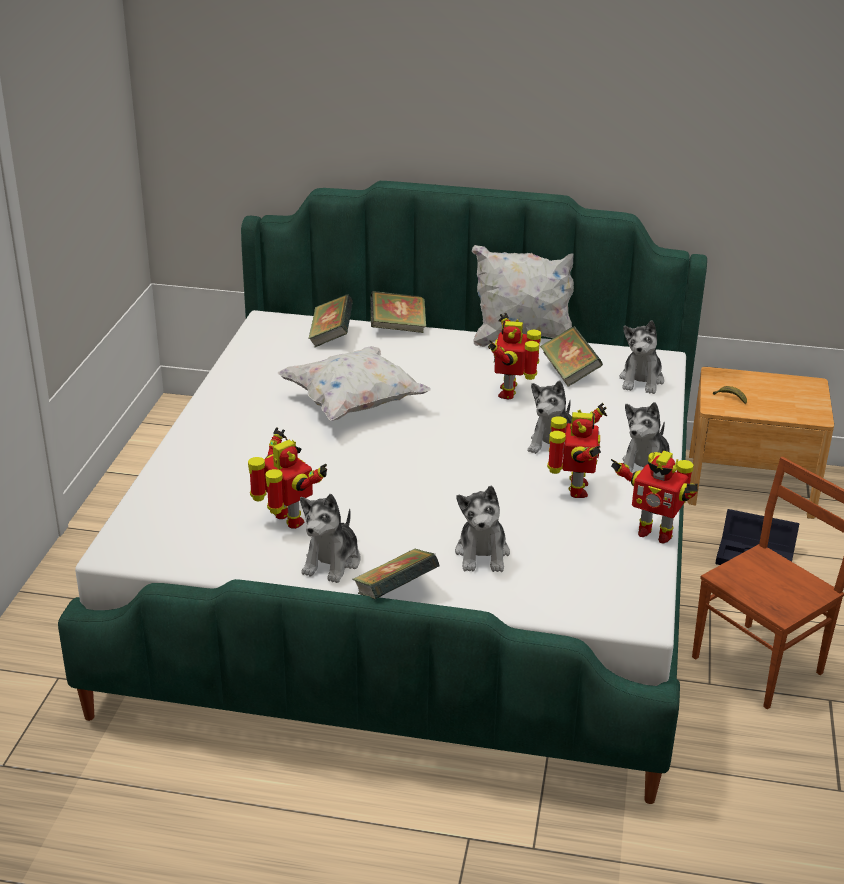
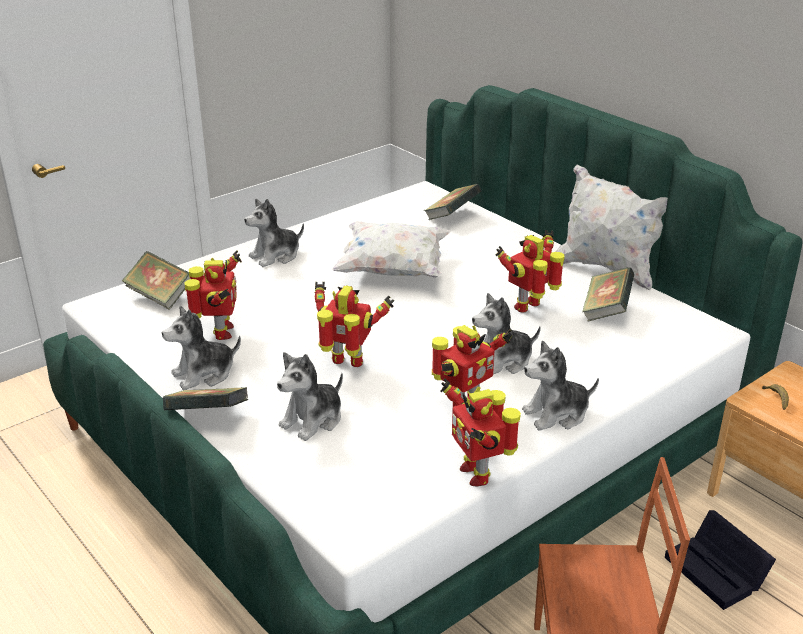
camera: 40 degrees right, 0 degrees up
(398, 328) = (513, 227): book -> book (160, 296)
(439, 498) = (348, 363): none -> toy robot
(641, 380) = (665, 342): plush toy -> plush toy (276, 256)

